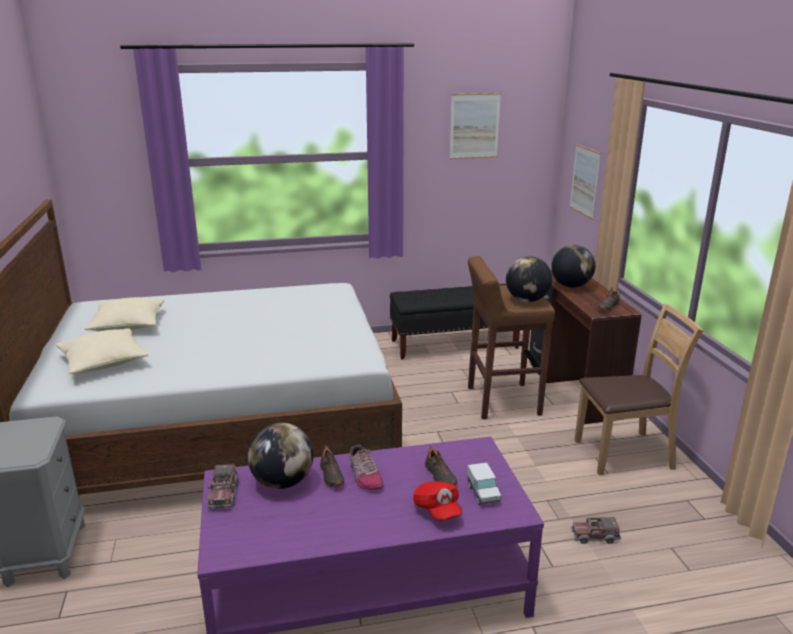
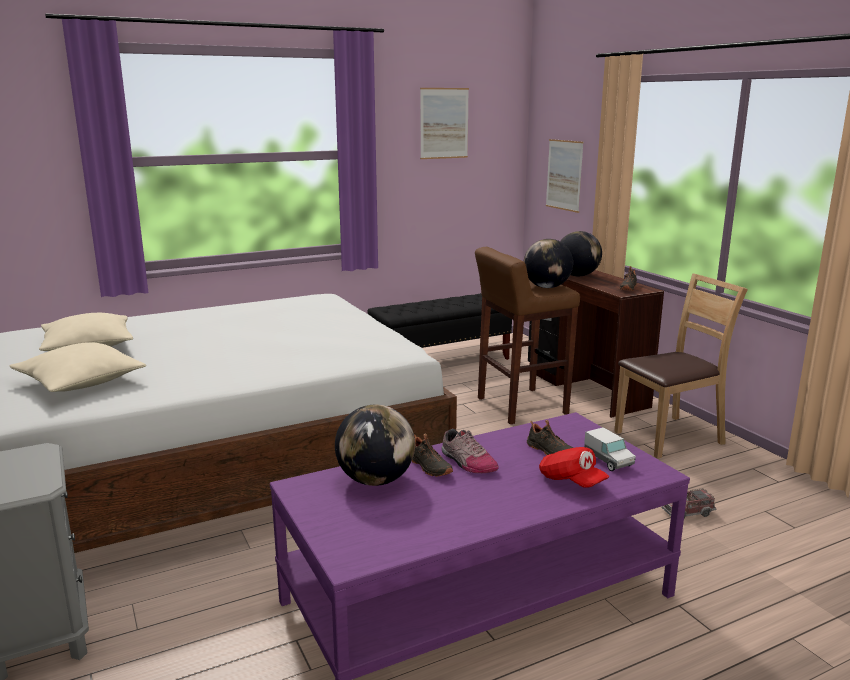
camera: 15 degrees left, 5 degrees down
(223, 494) = (311, 501): toy truck -> none

